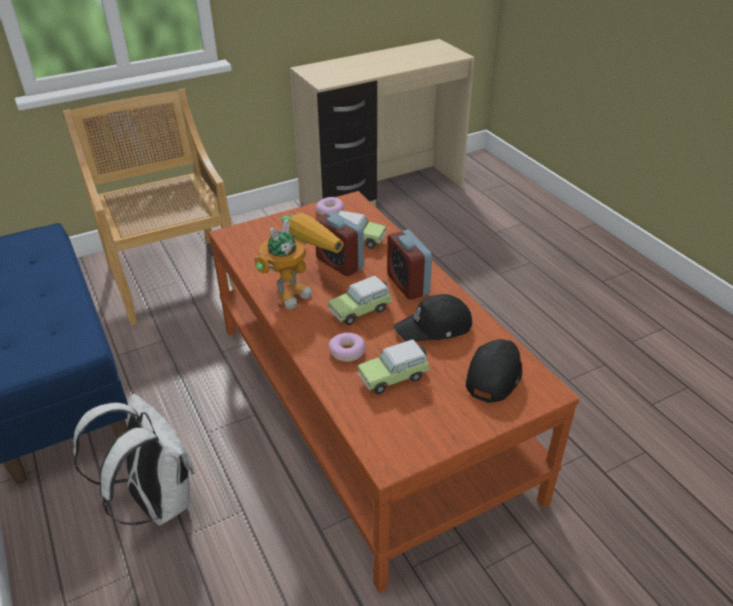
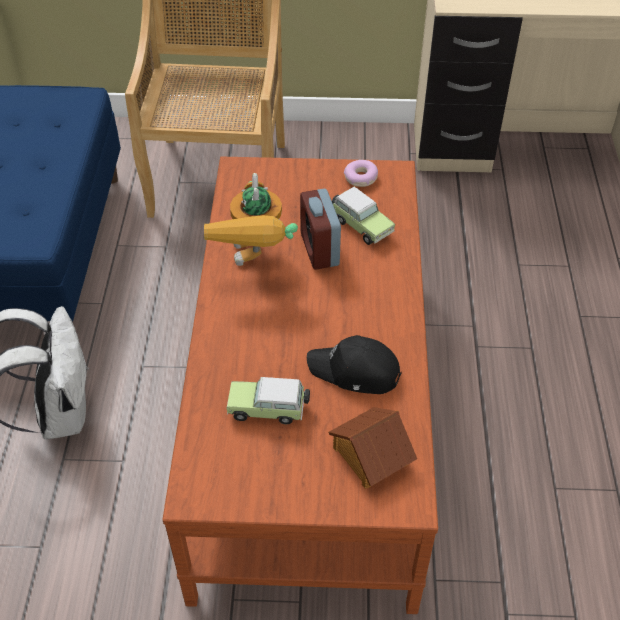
camera: 30 degrees right, 10 degrees up
(298, 288) = (255, 263): toy robot -> toy robot turned 105 degrees clockwise
(347, 352) = (246, 359): donut -> none
(361, 310) = (297, 317): toy car -> none
(408, 284) = (369, 306): alarm clock -> none
(493, 374) = (369, 455): black cap -> toy house

